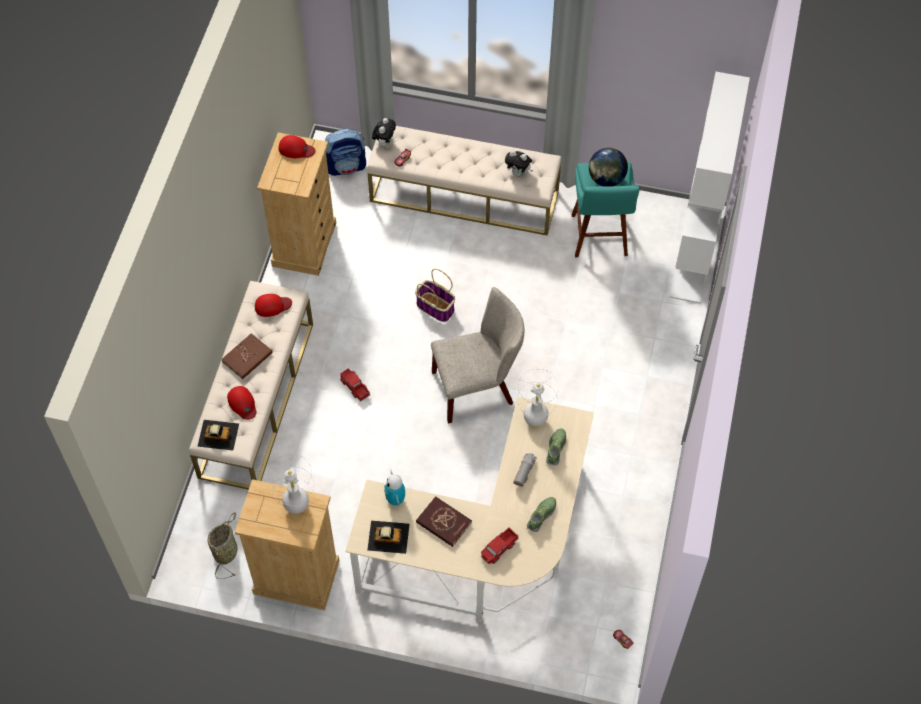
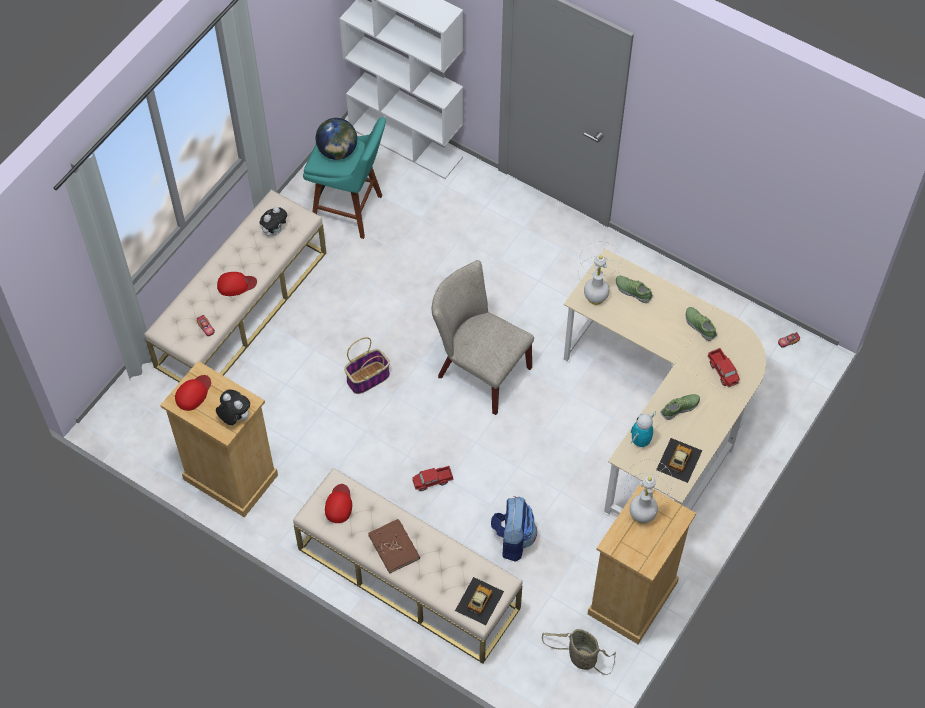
camera: 70 degrees left, 0 degrees up
(242, 404) = (450, 567): red cap -> red cap (236, 285)
(346, 166) = (146, 406): backpack -> backpack (512, 539)
(384, 142) = (173, 337): plush toy -> plush toy (235, 418)
(395, 499) = (640, 441): toy robot -> toy robot turned 120 degrees clockwise
(443, 523) = (680, 408): red book -> shoe
(478, 387) = (478, 370): beige chair -> beige chair turned 60 degrees counterclockwise
(524, 472) = (649, 325): toy truck -> none

